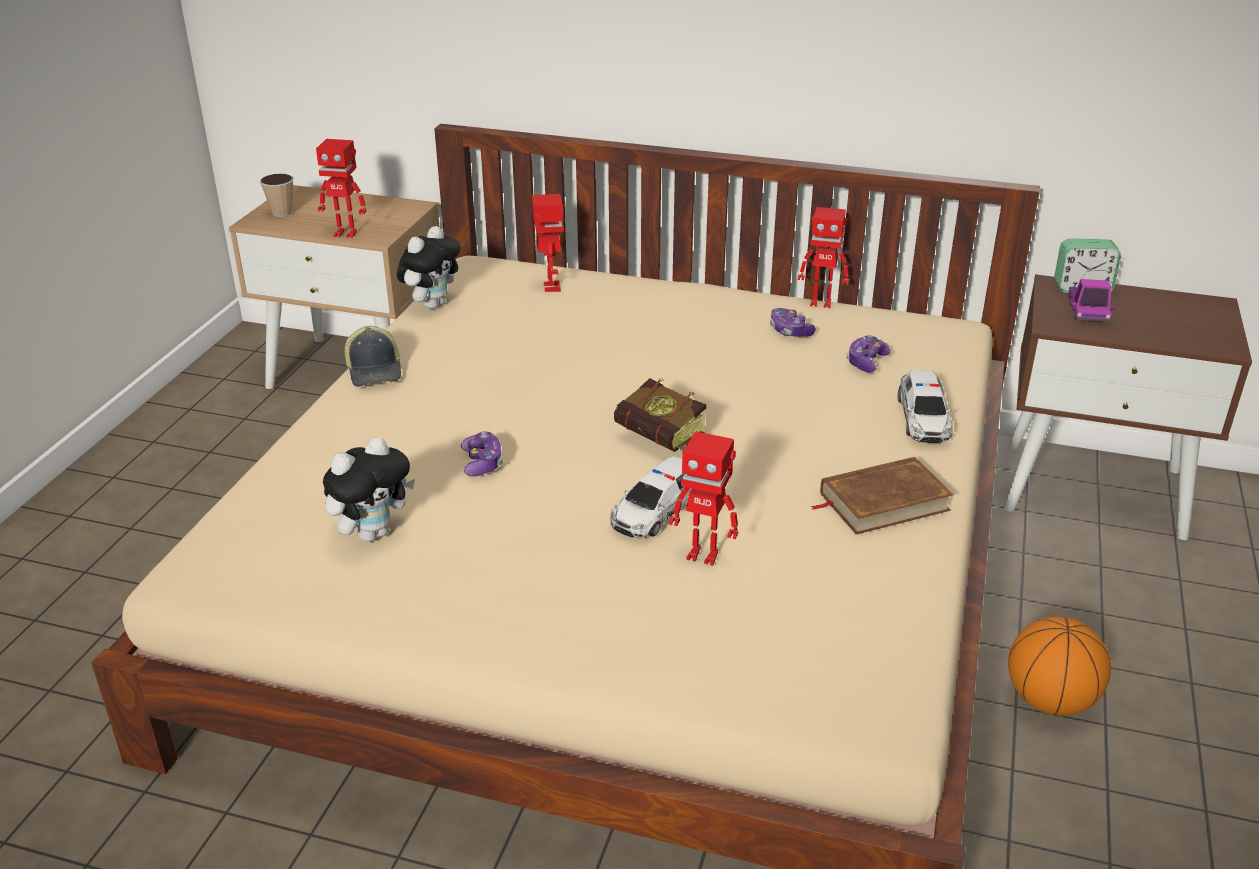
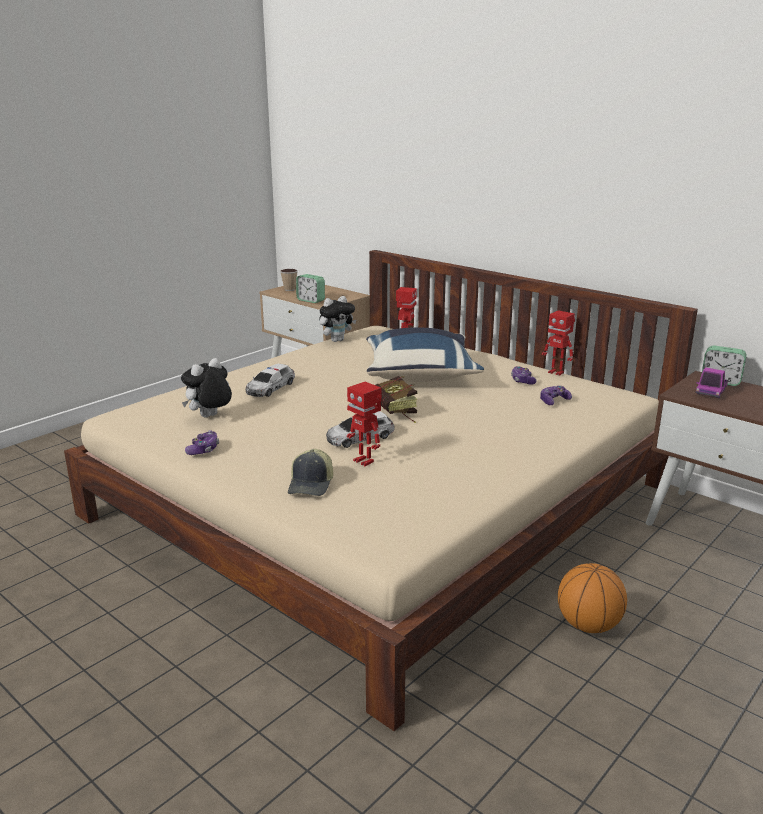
camera: 25 degrees right, 10 degrees down
(346, 233) = (311, 300): toy robot -> alarm clock
(373, 532) = (209, 417): plush toy -> plush toy turned 150 degrees clockwise
(375, 370) = (280, 360): cap -> cap (312, 484)
(482, 463) = (291, 402): game controller -> game controller (204, 450)
(632, 353) = (420, 375): none -> blue pillow
(883, 501) = (493, 461): brown book -> none
(923, 418) = (562, 431): toy car -> toy car (270, 388)

